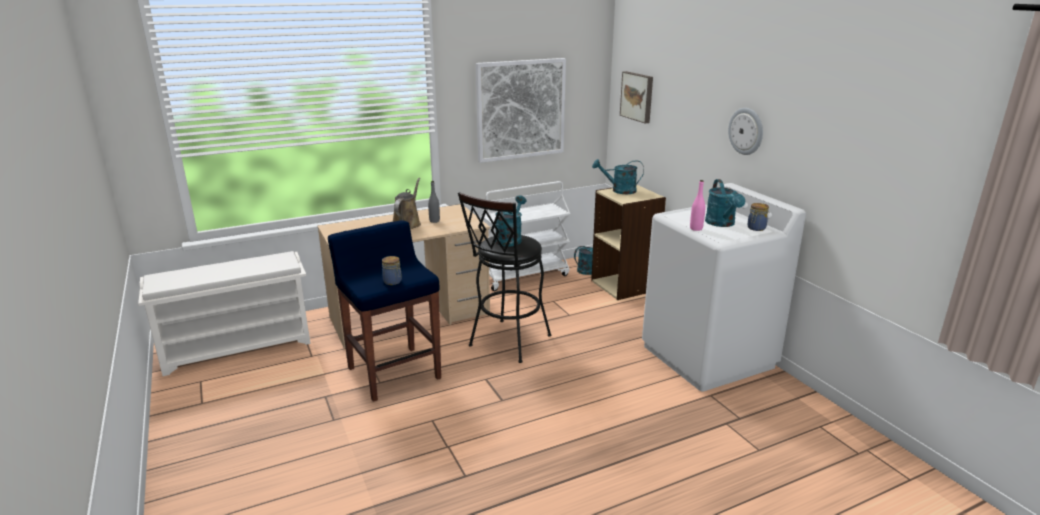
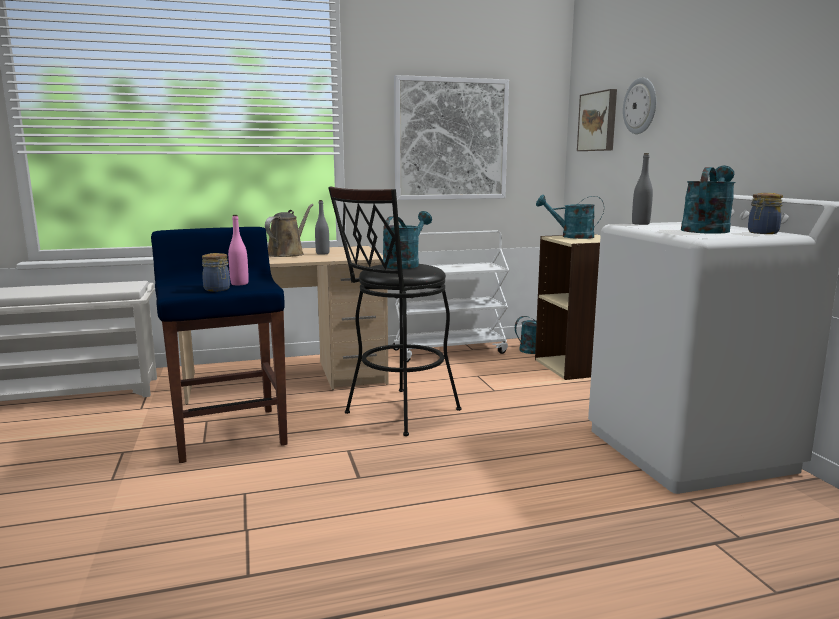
camera: 10 degrees right, 10 degrees down
(678, 212) = (640, 224): none -> grey bottle
(696, 228) = (663, 231): pink bottle -> pink bottle (239, 284)
(722, 224) = (706, 230): turquoise watering can -> turquoise watering can turned 150 degrees counterclockwise
(746, 131) = (744, 114): wall clock -> wall clock (640, 106)

